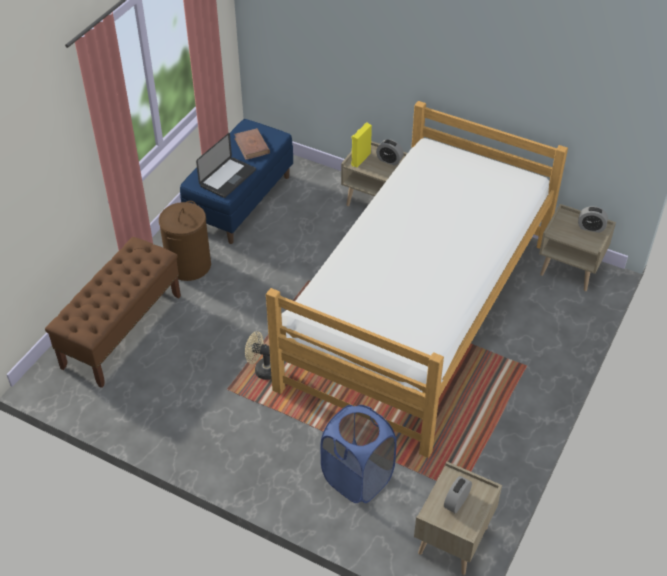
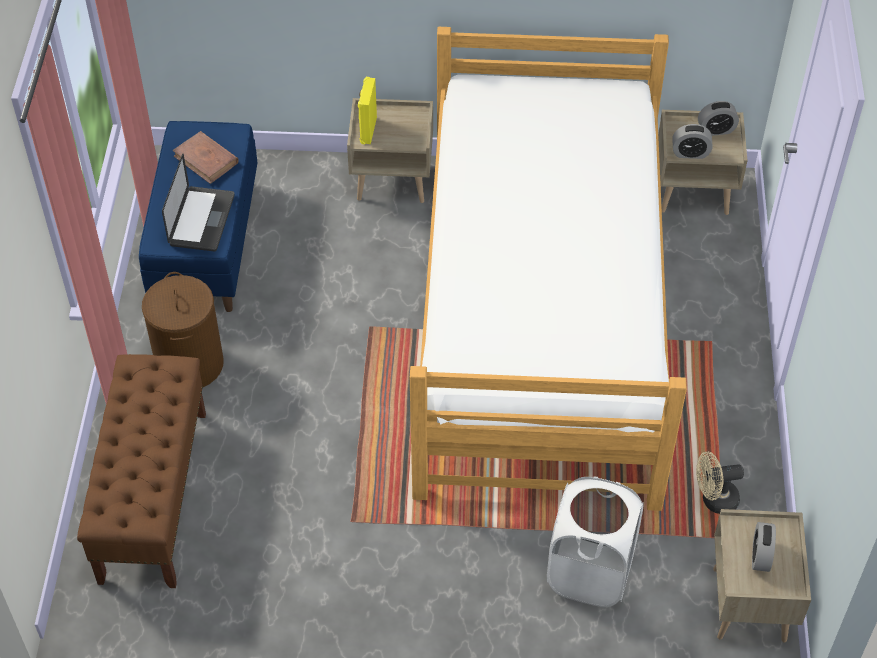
camera: 25 degrees left, 5 degrees up
(262, 369) = (382, 475): beige fan -> beige fan (714, 500)
(357, 478) = (590, 573): blue laundry basket -> white laundry basket
(389, 160) = (408, 119): alarm clock -> alarm clock (690, 153)

